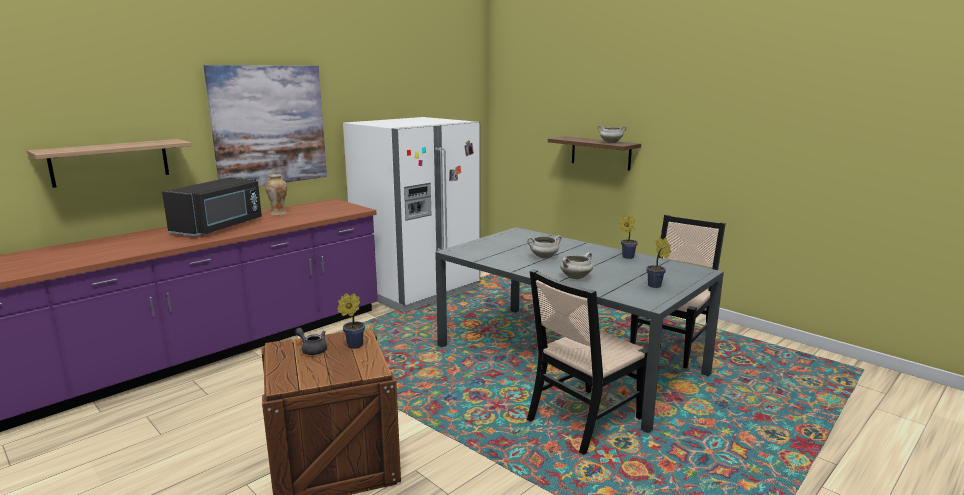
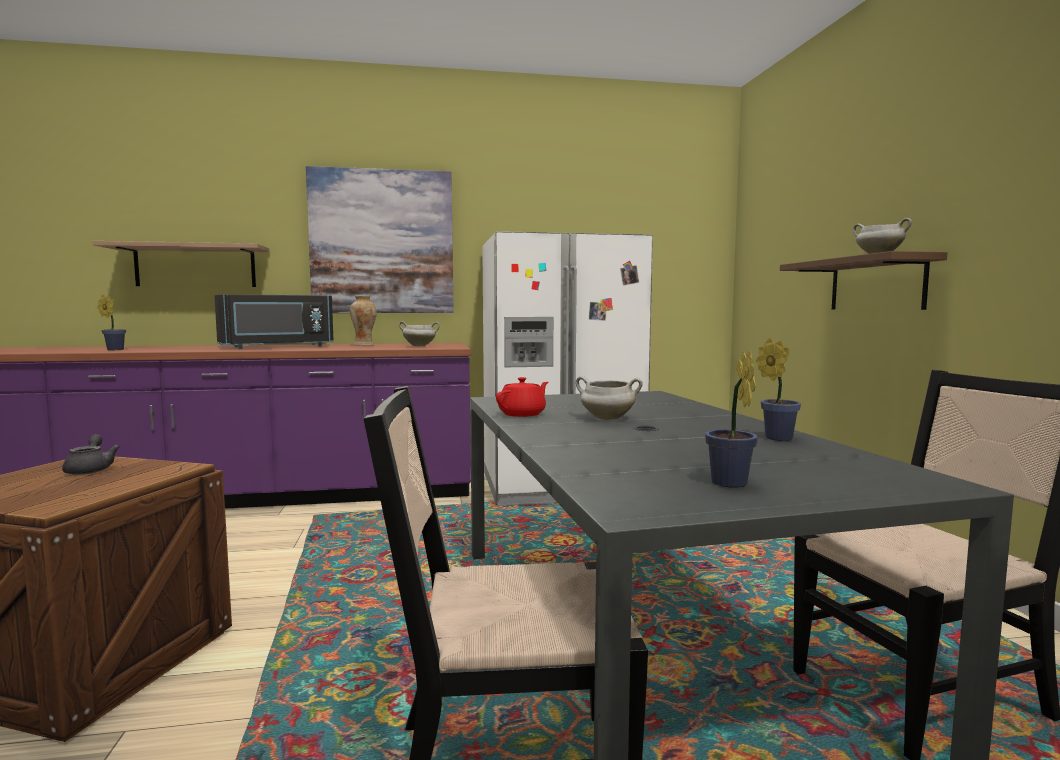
camera: 35 degrees right, 10 degrees down
(353, 346) = (132, 476): potted plant -> potted plant (114, 349)
(500, 261) = (523, 414): none -> red teapot
(576, 277) = (588, 446): white cooking pot -> white cooking pot (420, 346)

